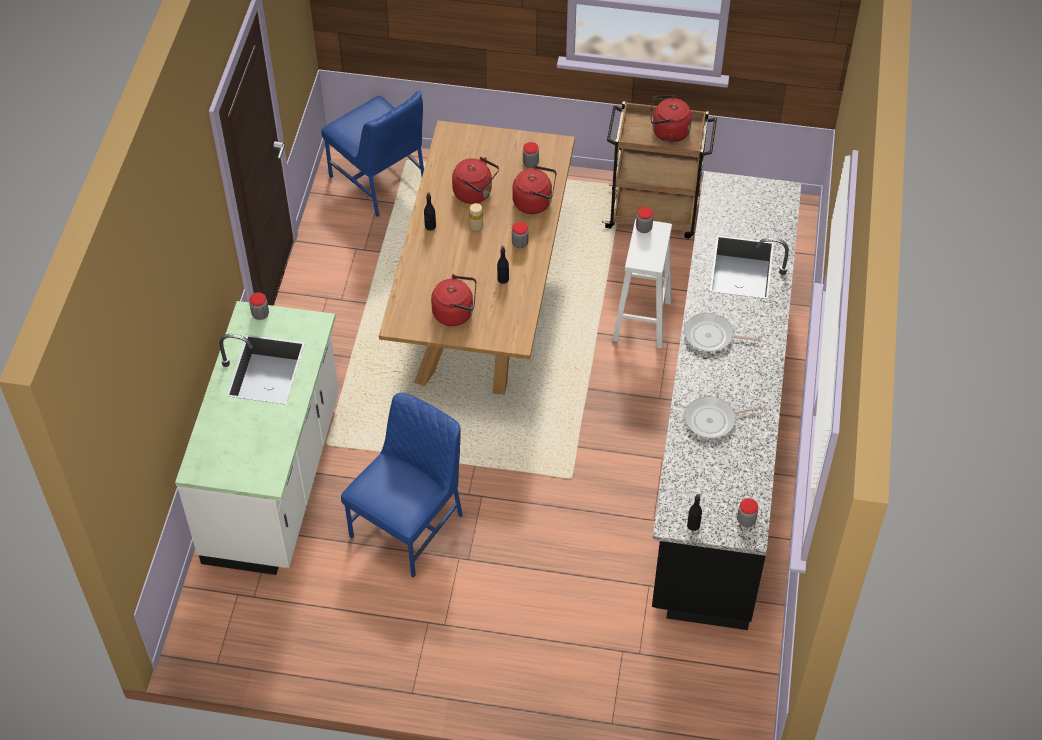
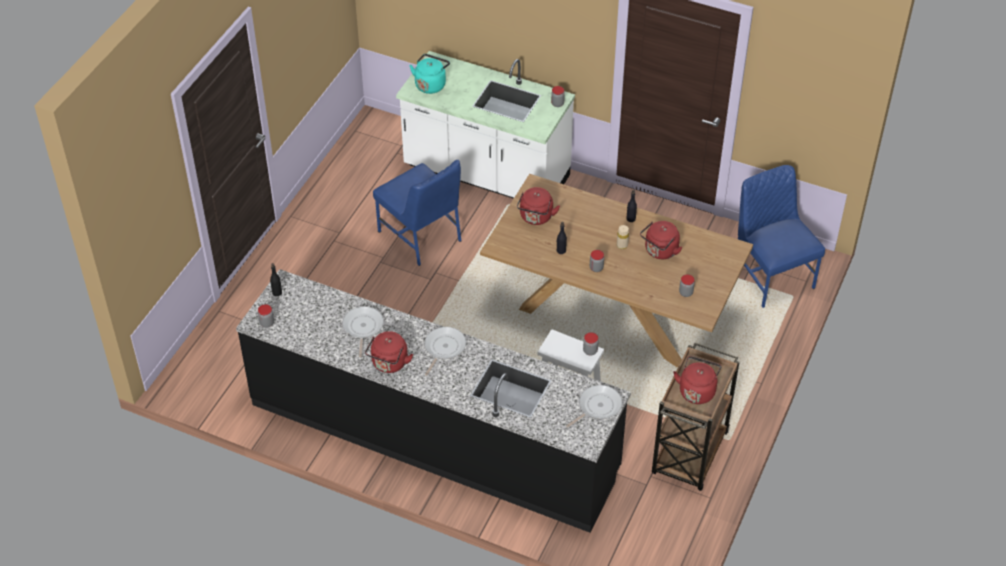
camera: 105 degrees right, 5 degrees down
(250, 461) = (431, 84): none -> turquoise kettle
(380, 181) = (770, 275): blue chair -> blue chair turned 90 degrees clockwise
(535, 202) = (639, 286): red kettle -> red kettle (389, 364)
(735, 192) = (597, 406): none -> frying pan

